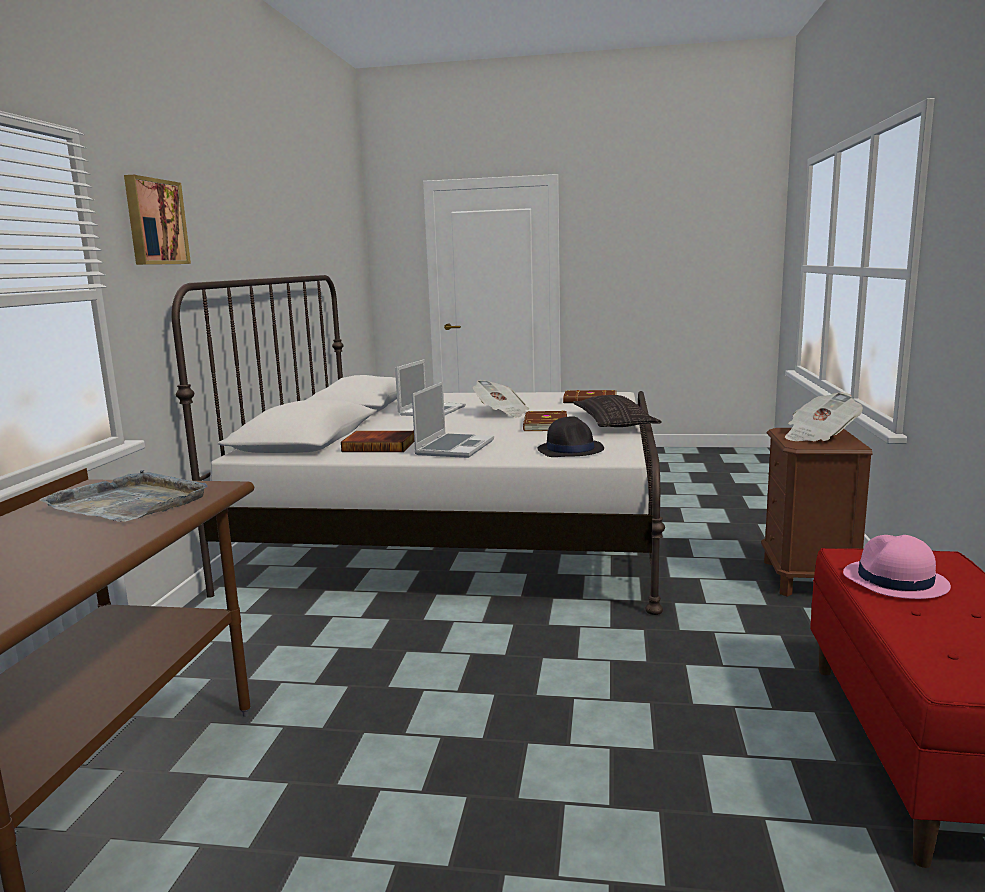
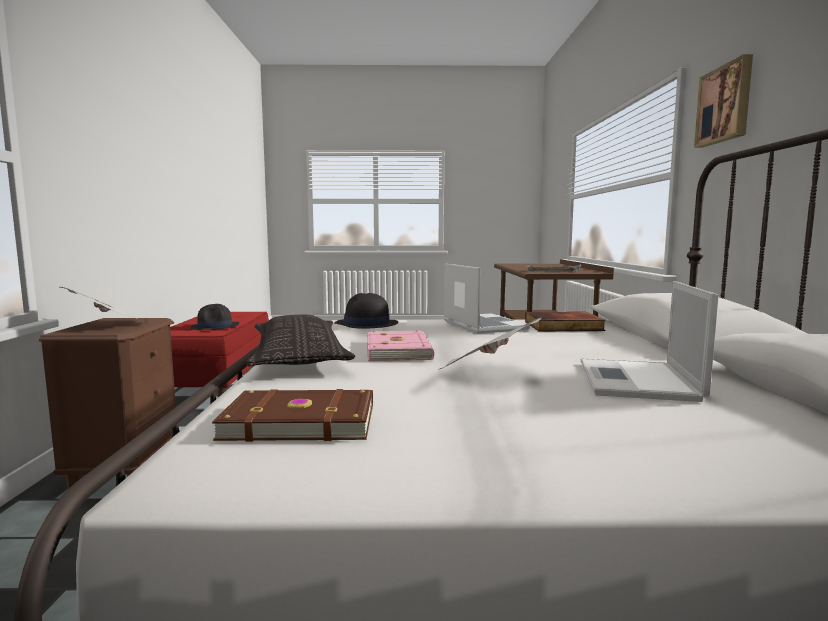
camera: 170 degrees right, 5 degrees down
(454, 447) = (482, 325): laptop -> laptop turned 150 degrees clockwise
(544, 425) = (400, 350): brown book -> pink book
(894, 581) = (215, 326): pink hat -> black hat

